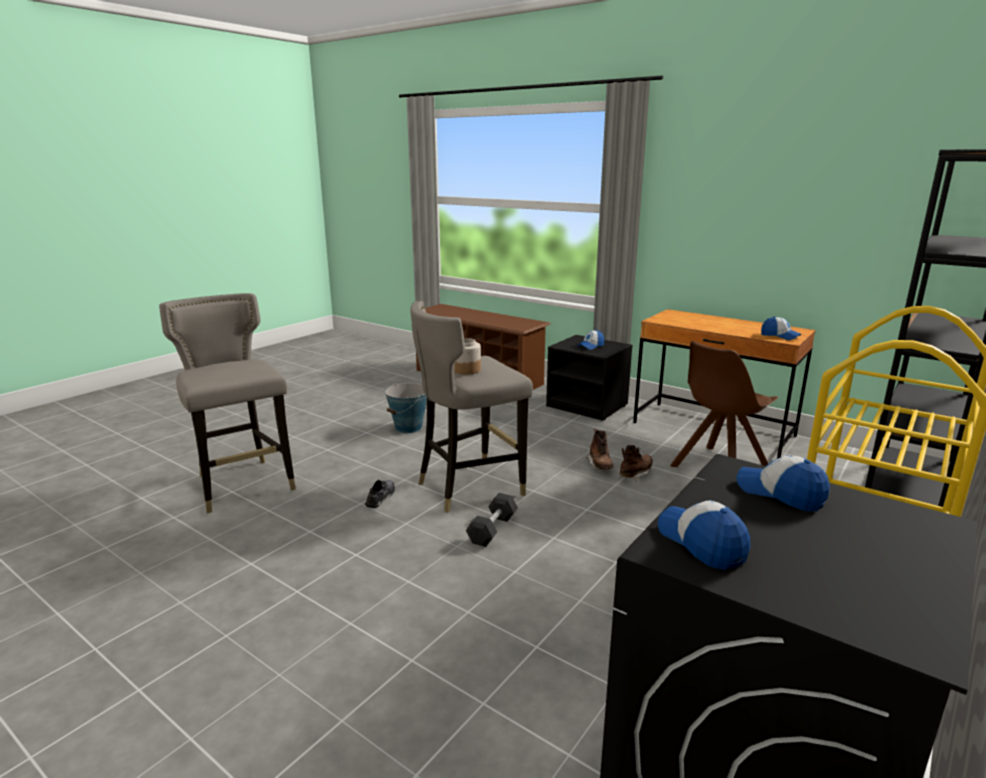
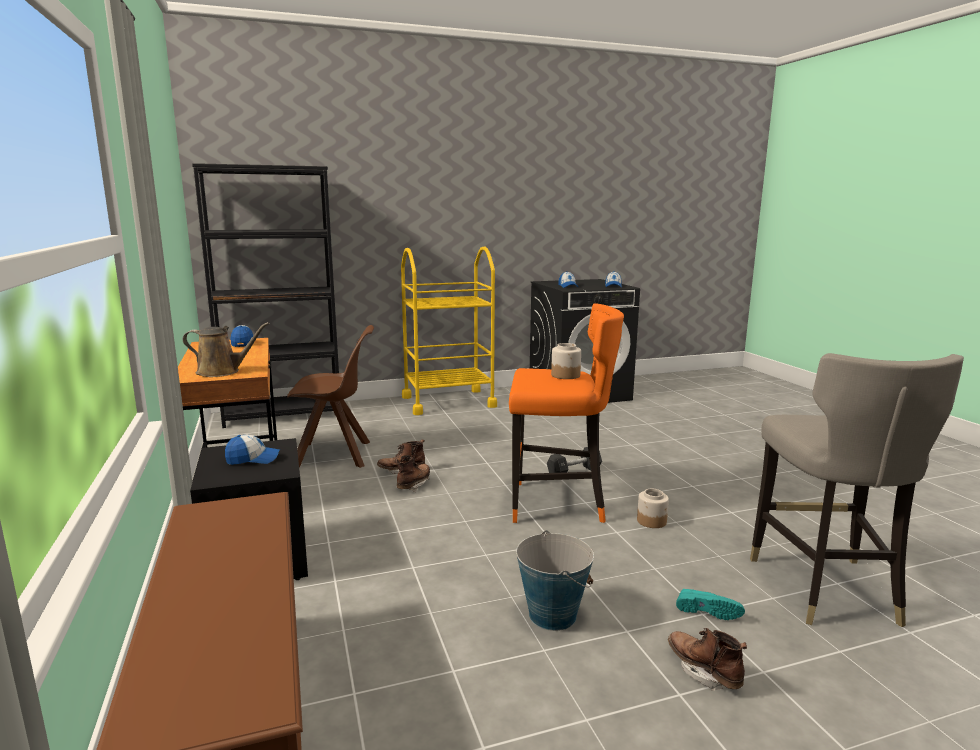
camera: 145 degrees left, 5 degrees down
(323, 429) = (703, 671): none -> brown boot
(324, 451) = (707, 611): none -> turquoise shoe
(381, 497) = (652, 521): grey shoe -> jar
(469, 487) = (558, 504): grey stool -> orange stool
(675, 317) = (222, 372): none -> brown watering can

